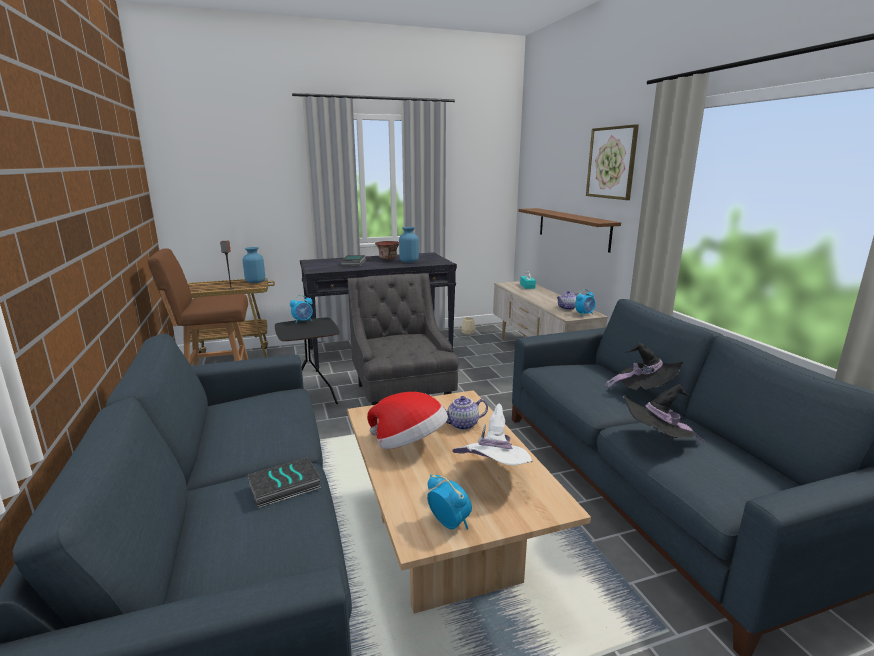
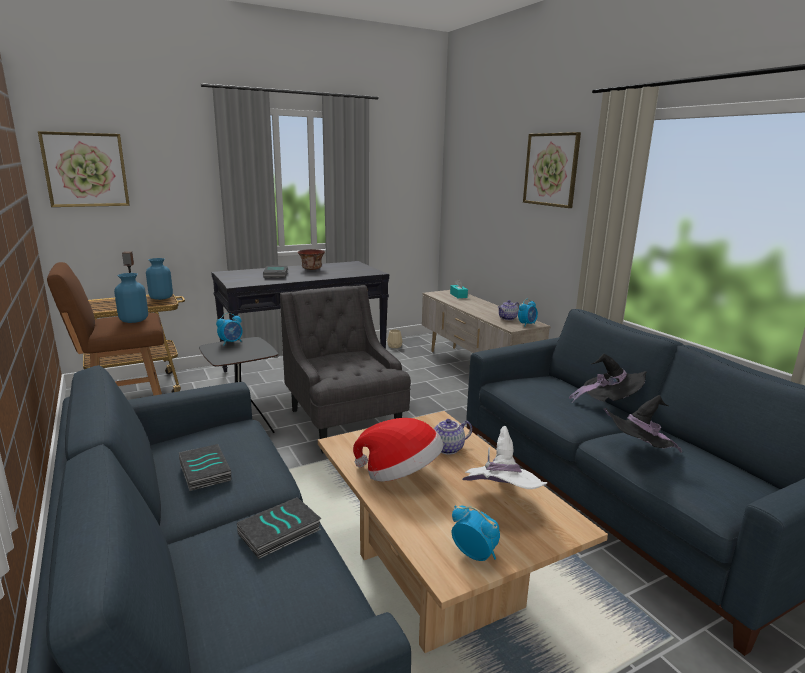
camera: 10 degrees left, 0 degrees up
(196, 171) = (85, 170): none -> picture
(242, 429) = (203, 471): none -> book
(409, 261) = (336, 271): blue vase -> blue vase (134, 320)
(572, 228) = (507, 235): brown shelf -> none

